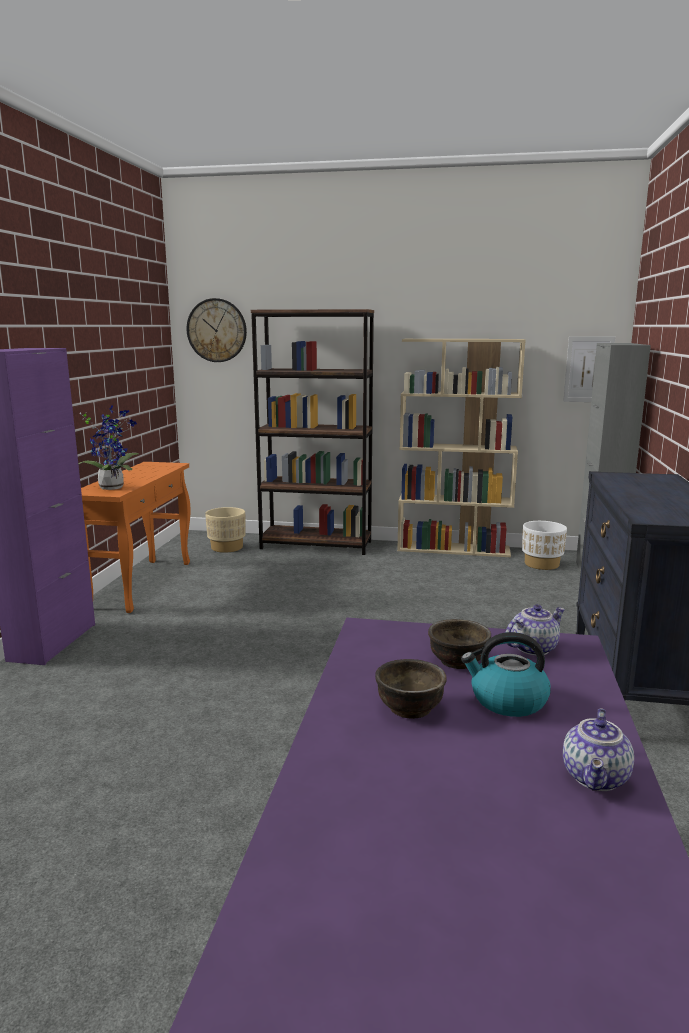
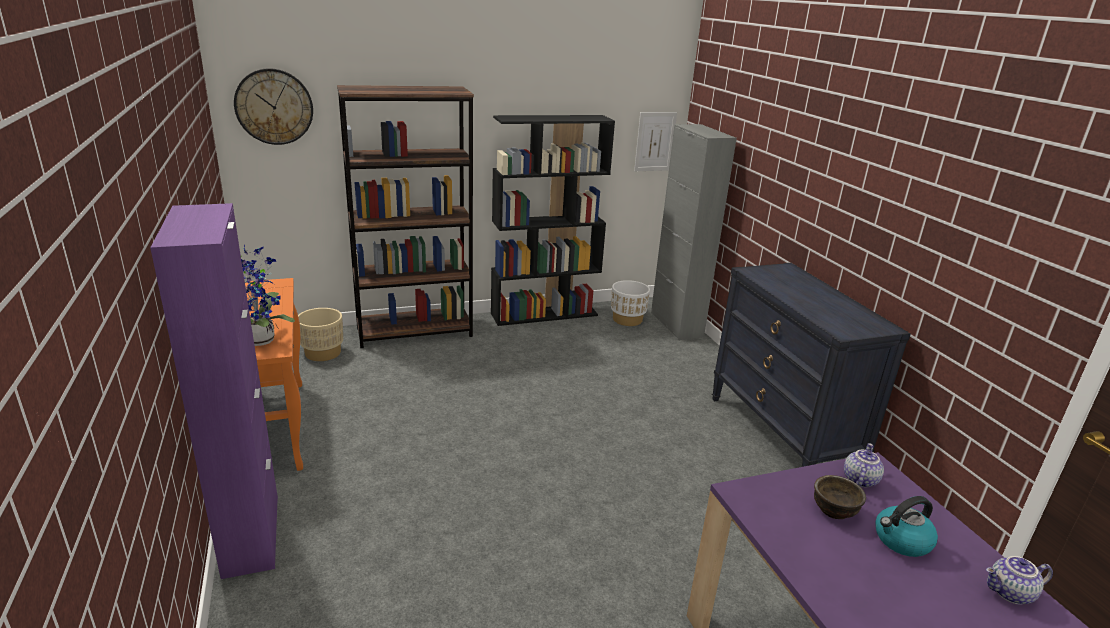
camera: 30 degrees left, 10 degrees up
(409, 708) = (861, 572): brown bowl -> none
(454, 549) = (544, 314): beige bookcase -> black bookcase
(597, 778) = (1010, 593): teapot -> teapot turned 90 degrees clockwise

